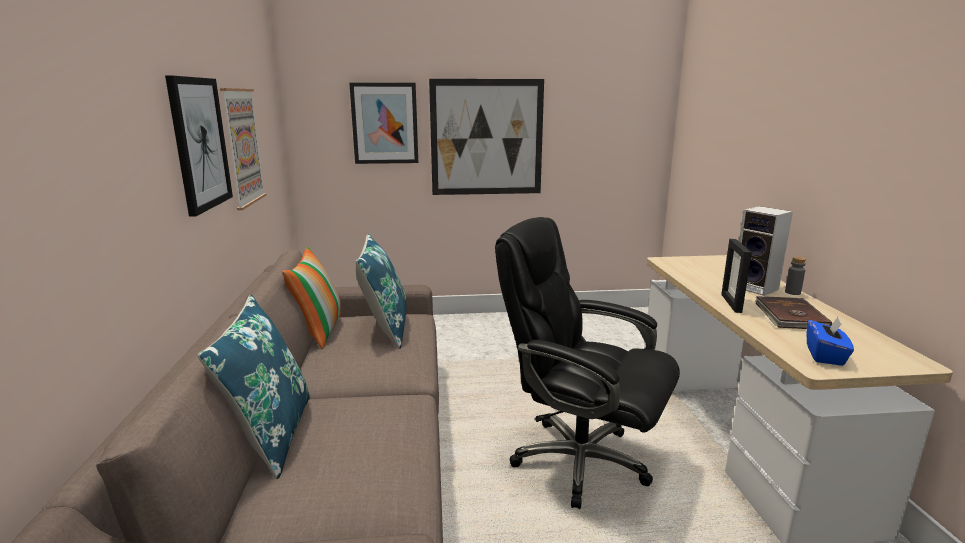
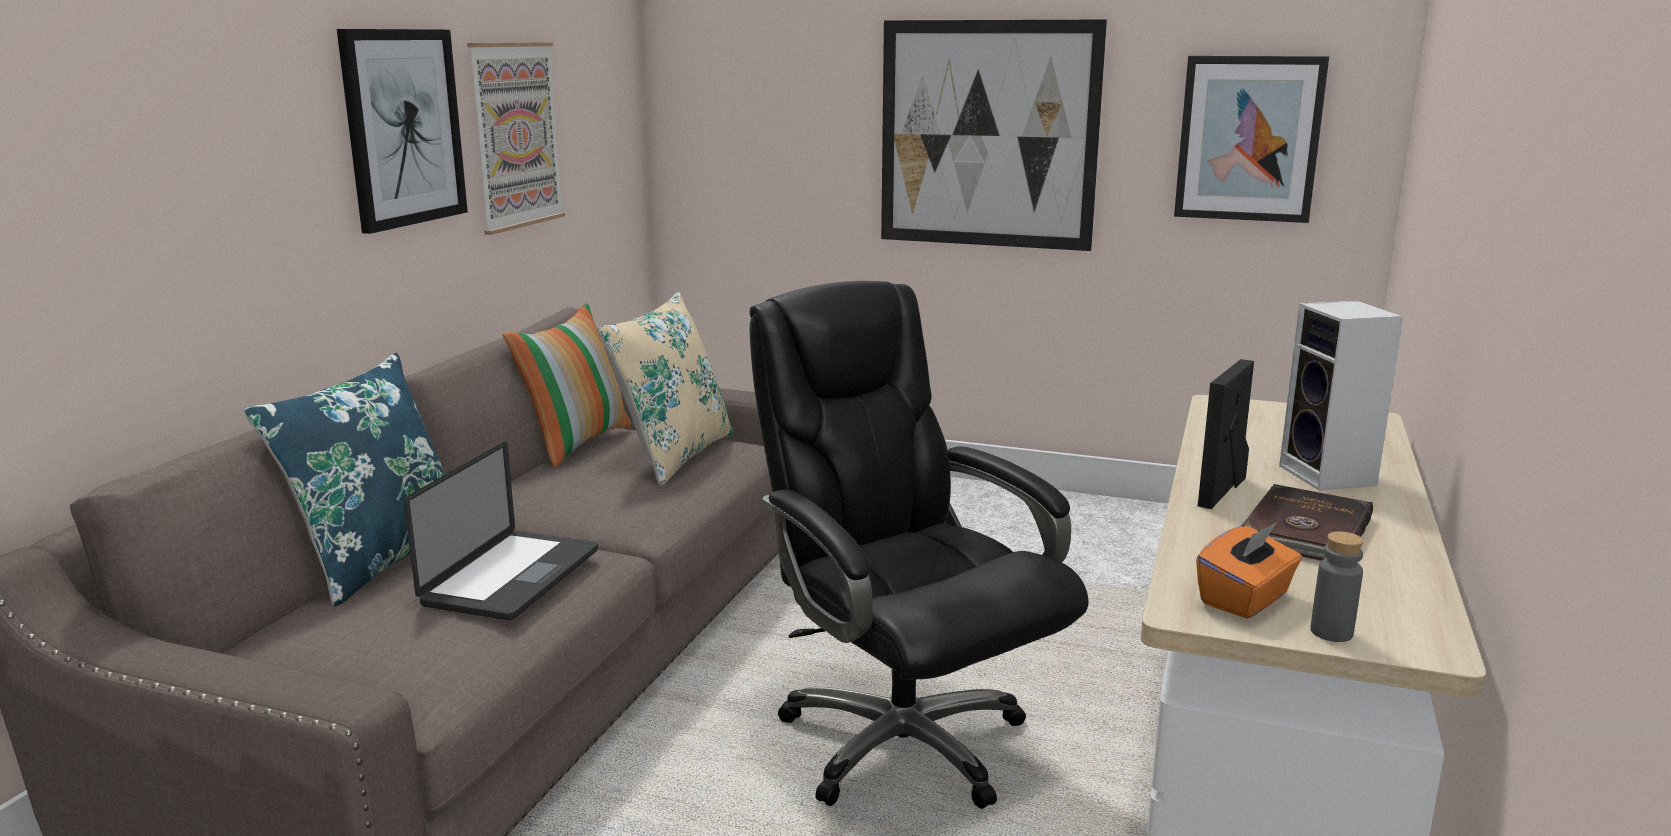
camera: 25 degrees right, 0 degrees up
(378, 426) = (512, 577): none -> laptop
(385, 123) = (805, 102): picture -> picture (1248, 139)
(385, 328) = (673, 455): blue pillow -> beige pillow
(792, 292) = (1398, 495): grey bottle -> grey bottle (1331, 632)
(825, 355) = (1245, 599): blue tissue box -> orange tissue box

